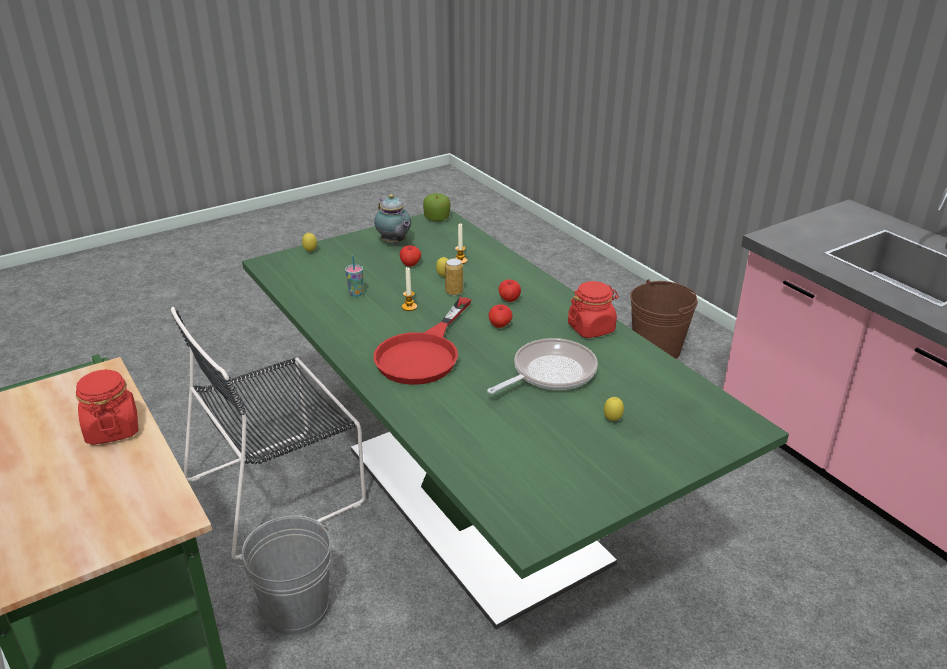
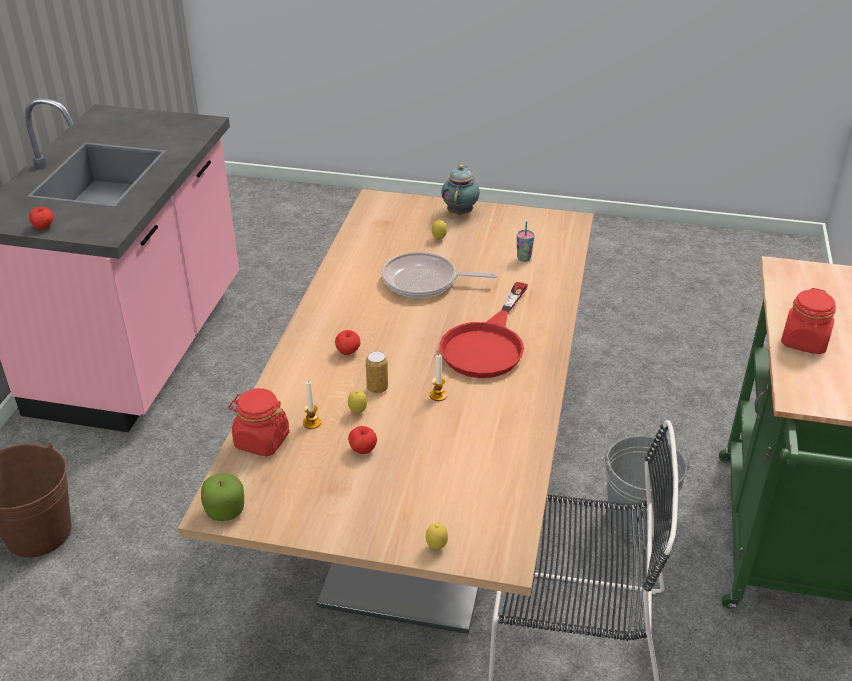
camera: 135 degrees left, 5 degrees up
(356, 294) = (464, 442): cup -> cup (524, 258)
(394, 243) = (331, 497): teapot -> teapot (460, 212)
(424, 353) = (487, 344): red frying pan -> red frying pan turned 135 degrees clockwise
(473, 505) = (426, 506): green dining table -> beige dining table
(500, 325) = (396, 333): apple -> apple (43, 227)
(591, 328) = (338, 293): red jar -> red jar (261, 441)

